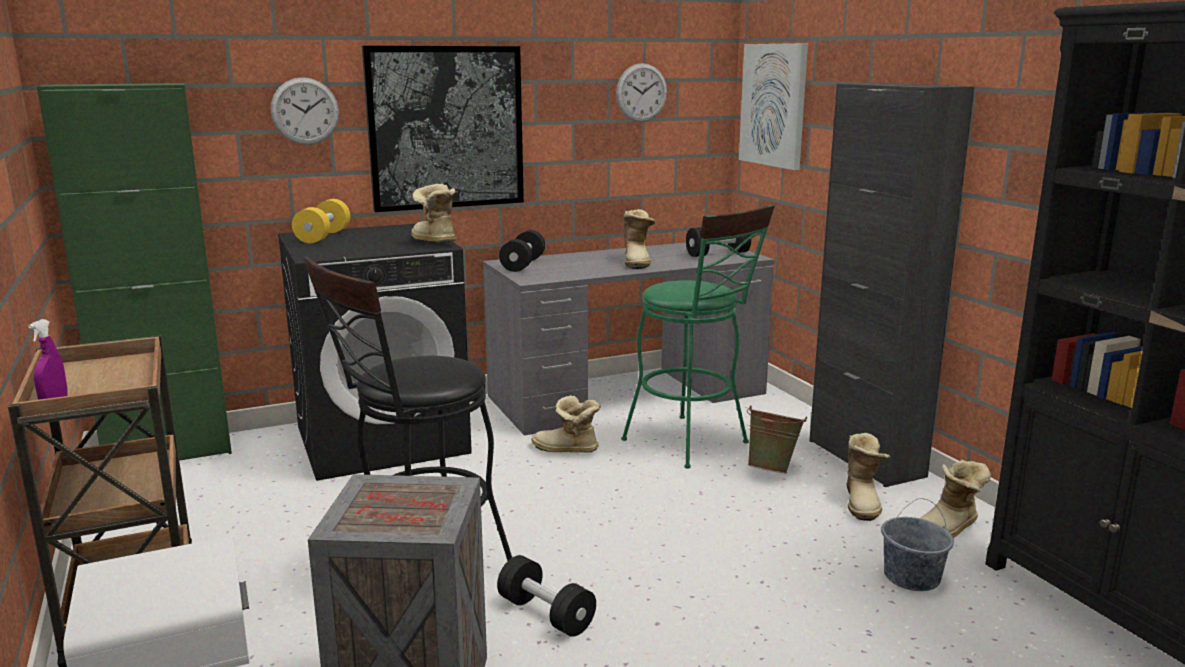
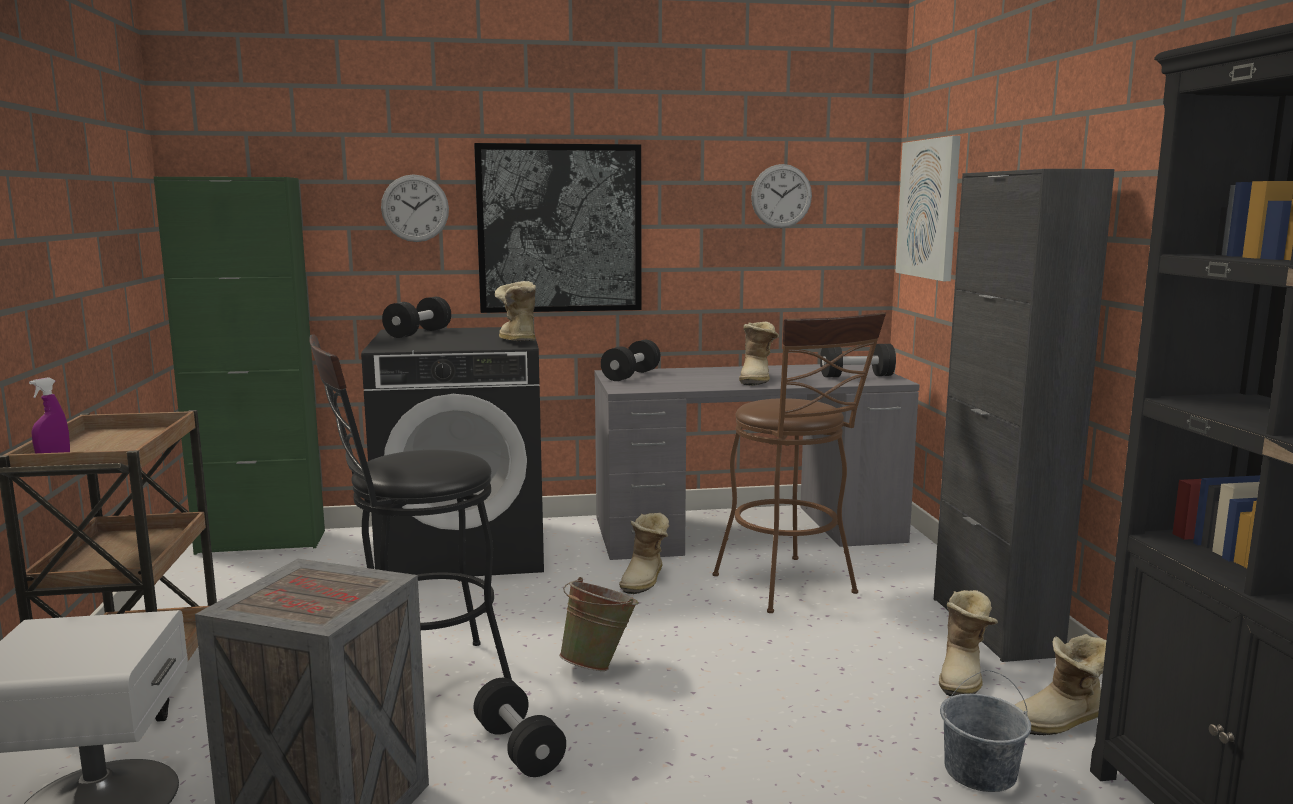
camera: 15 degrees right, 5 degrees down
(323, 236) = (418, 333): yellow dumbbell -> black dumbbell
(566, 450) = (645, 580): boot -> boot turned 105 degrees counterclockwise
(693, 444) = (791, 588): green stool -> brown stool
(772, 470) = (869, 626): green bucket -> green bucket (599, 664)

